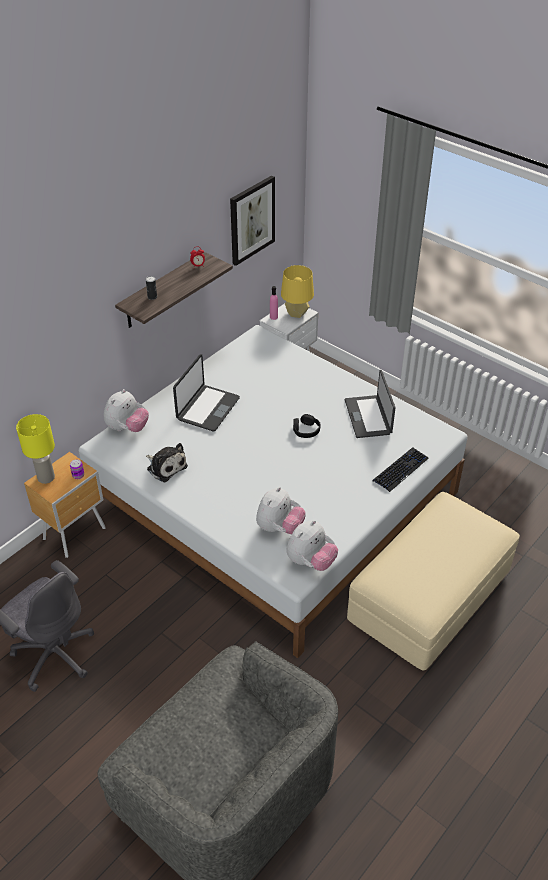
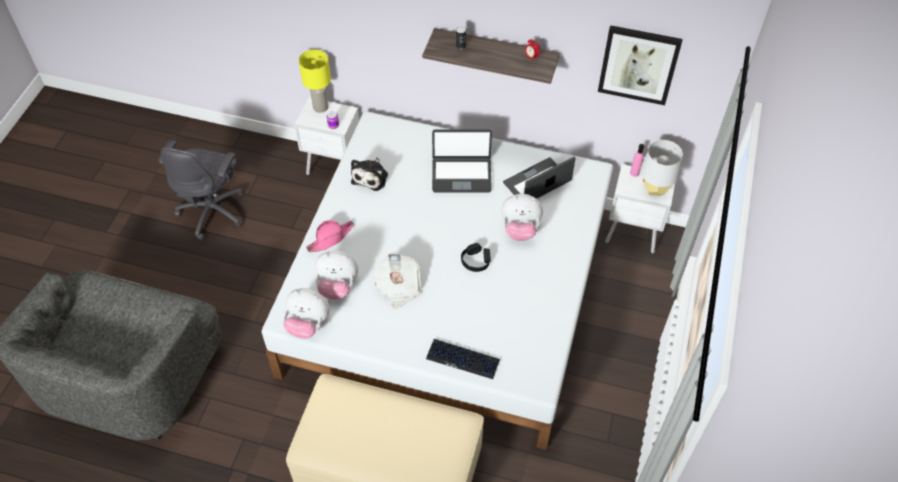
camera: 65 degrees right, 10 degrees up
(76, 533) = (334, 168): brown nightstand -> white nightstand
(127, 428) = (404, 131): plush toy -> plush toy (520, 229)
(220, 516) = (331, 238): none -> pink hat
(297, 313) = (654, 189): yellow table lamp -> grey table lamp
(305, 487) = (398, 288): none -> newspaper
(368, 417) = (526, 306): laptop -> laptop (537, 182)

